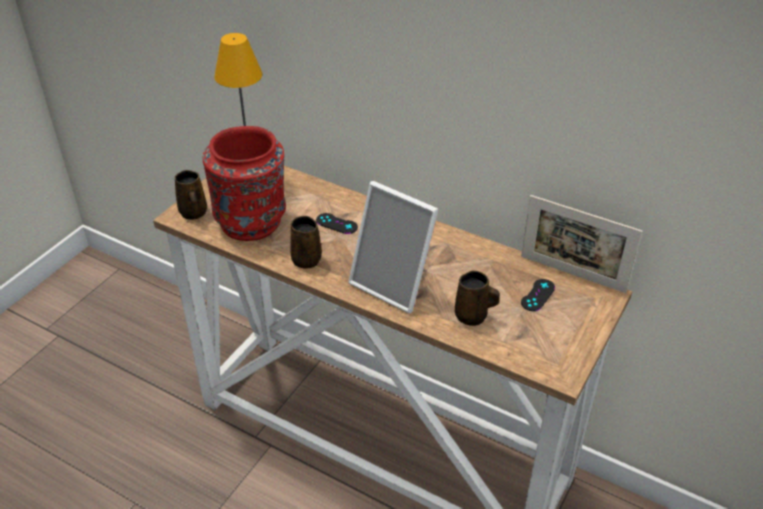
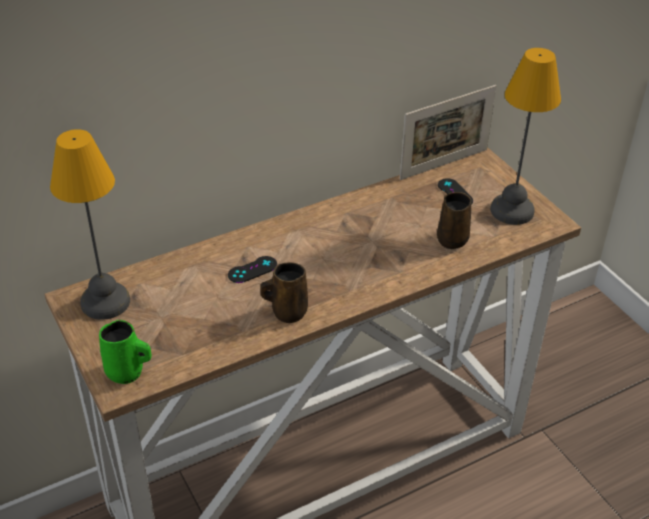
camera: 60 degrees left, 0 degrees up
(193, 213) = (127, 372): brown mug -> green mug
(252, 222) = (189, 329): red vase -> none
(394, 284) = (375, 267): picture frame -> none
(549, 340) = (511, 211): none -> table lamp

